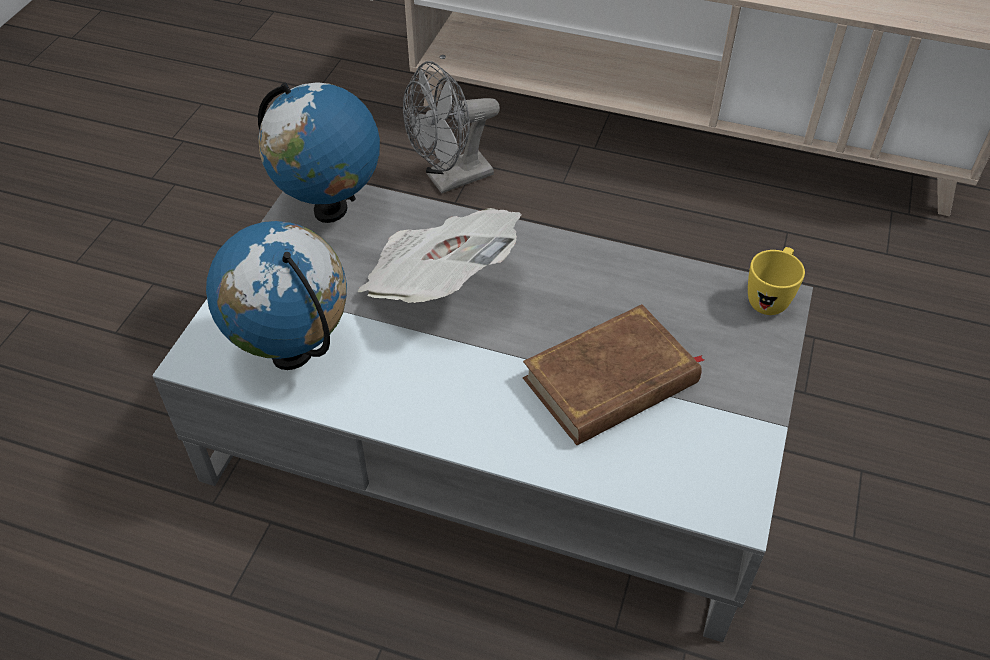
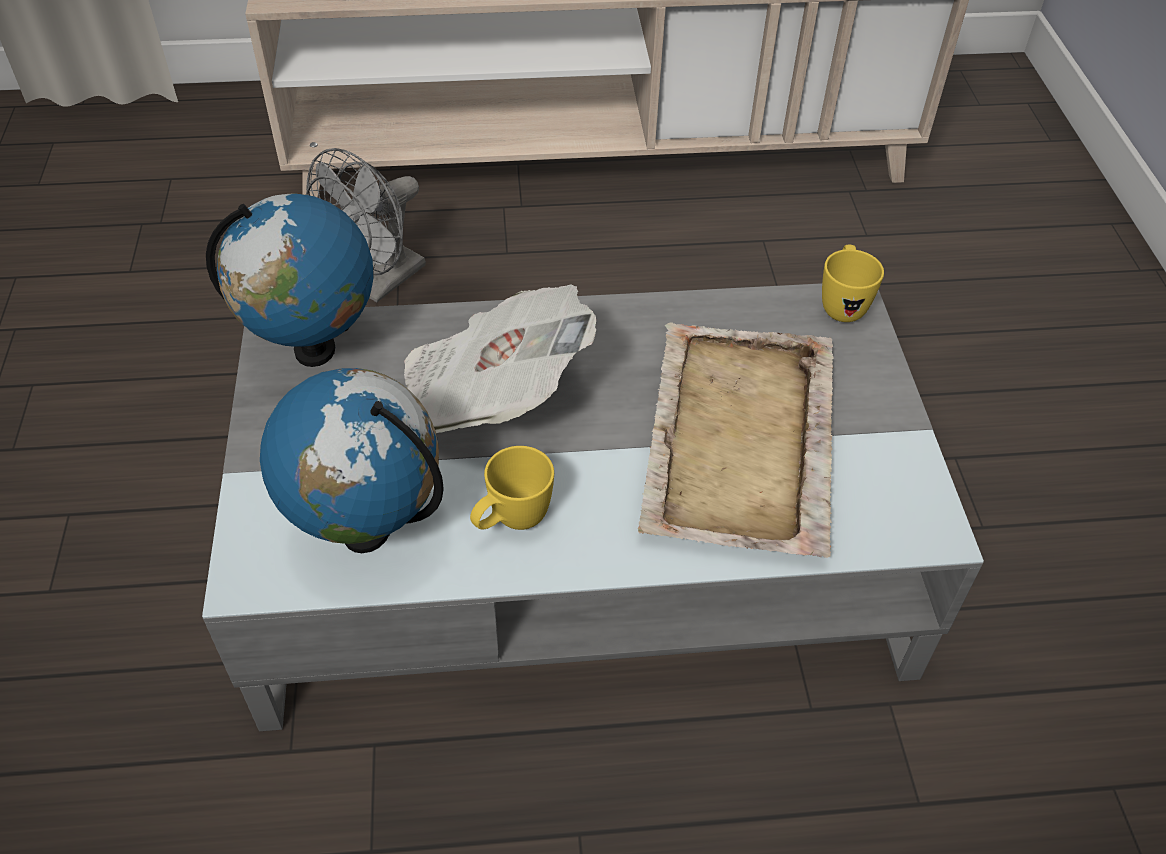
camera: 25 degrees left, 0 degrees up
(398, 383) = (511, 522): none -> yellow mug
(611, 381) = (738, 441): brown book -> beige tray

